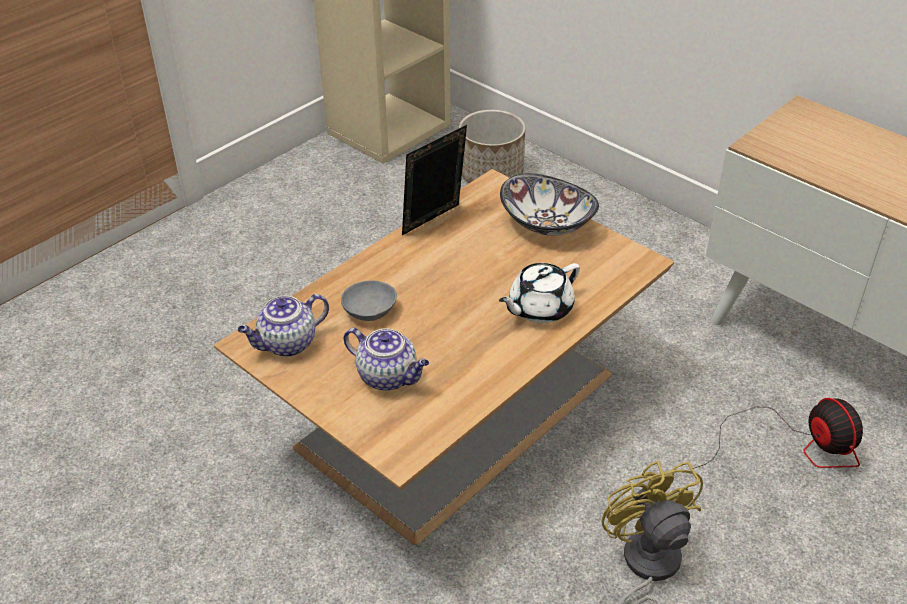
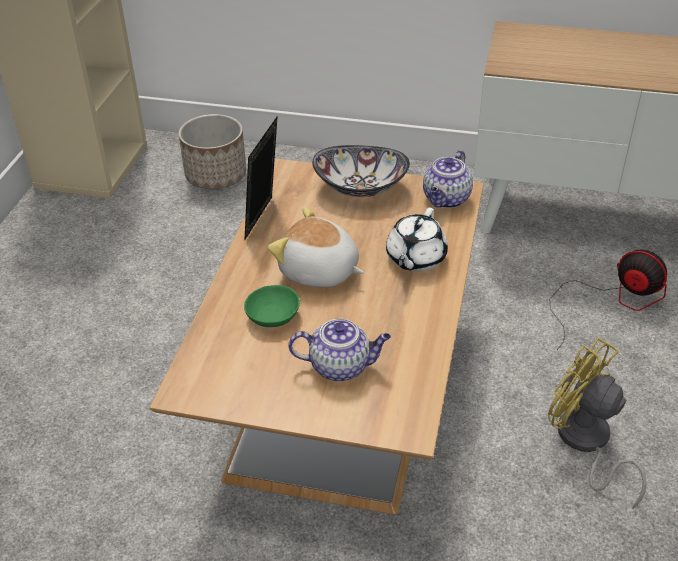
camera: 30 degrees left, 0 degrees up
(287, 344) = (222, 377): teapot -> teapot (446, 199)
(370, 309) = (272, 315): grey bowl -> green bowl
(441, 287) = (319, 272): none -> plush toy

